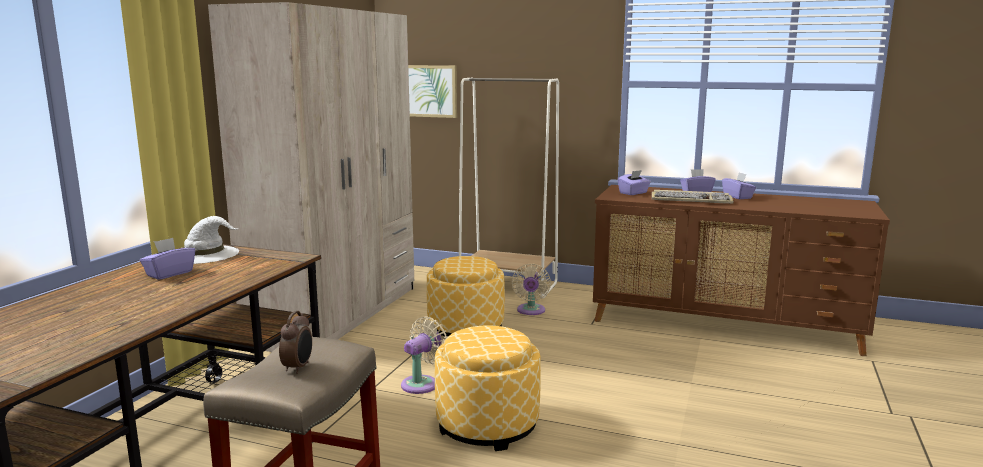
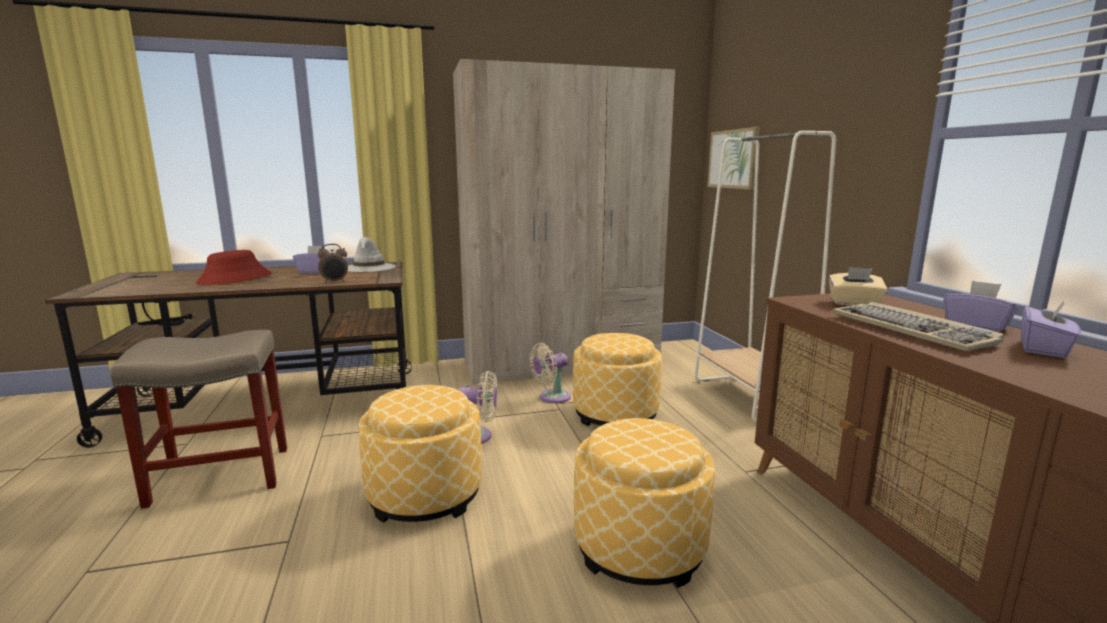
camera: 55 degrees right, 0 degrees up
(119, 306) = (235, 279): none -> red hat
(298, 367) = (191, 344): alarm clock -> alarm clock (335, 282)
(530, 311) = (712, 428): beige fan -> beige fan (551, 397)
(630, 376) = (639, 547): none -> ottoman
(633, 193) = (854, 303): purple tissue box -> beige tissue box

